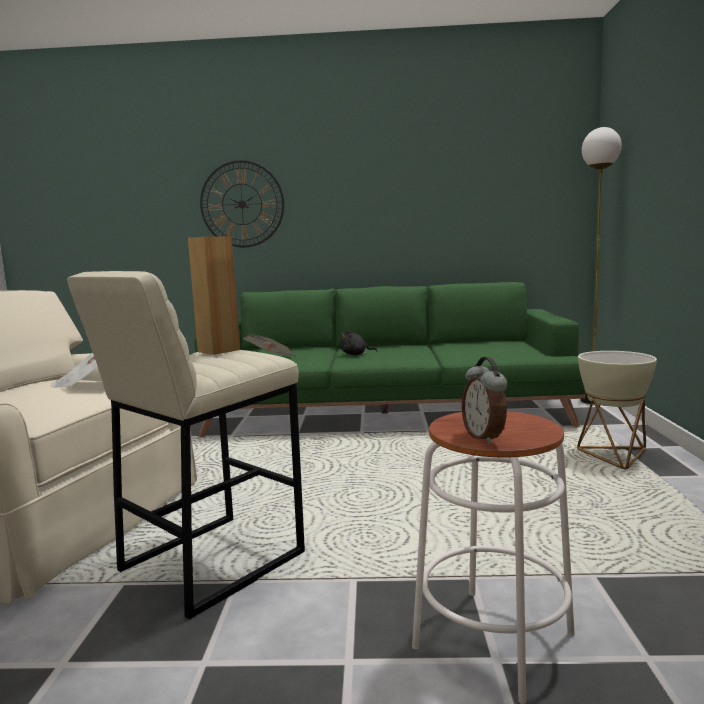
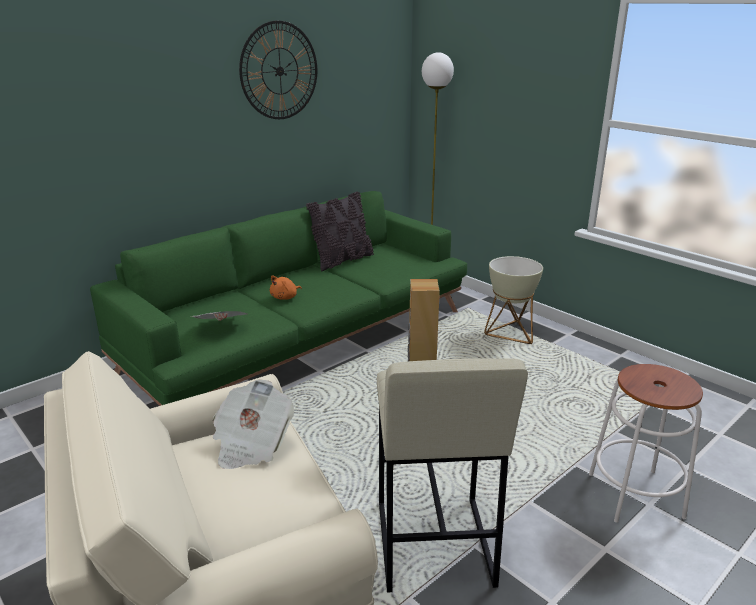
camera: 45 degrees left, 15 degrees up
(242, 204) = (89, 137): wall clock -> wall clock (279, 71)
(356, 354) = (285, 297): black plush toy -> orange plush toy
(454, 344) = (342, 260): none -> black pillow
(485, 437) = (674, 394): alarm clock -> none

